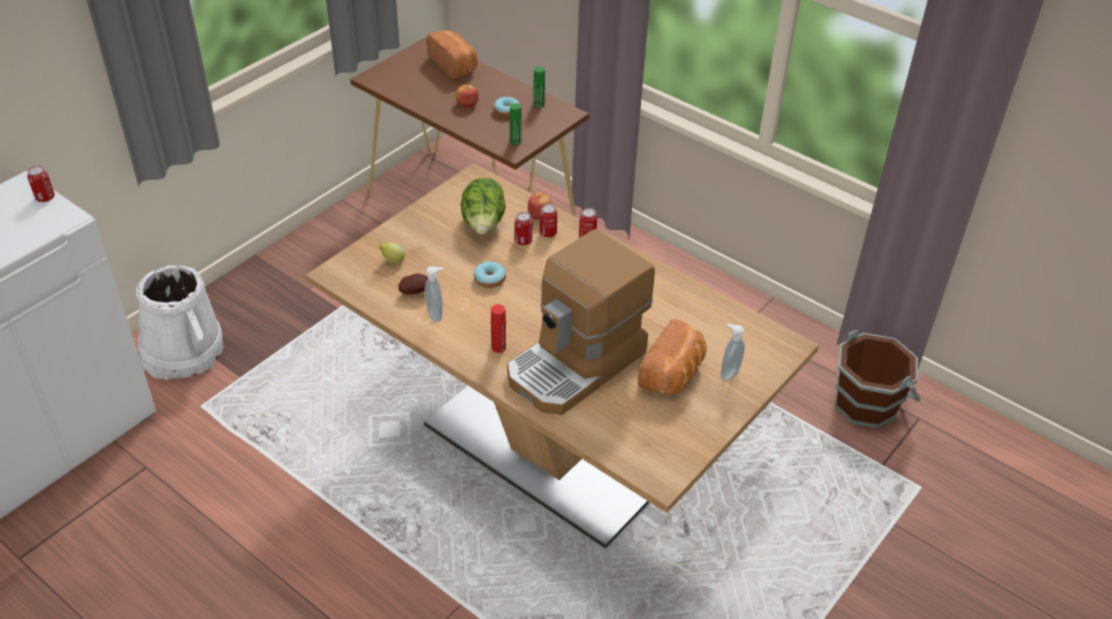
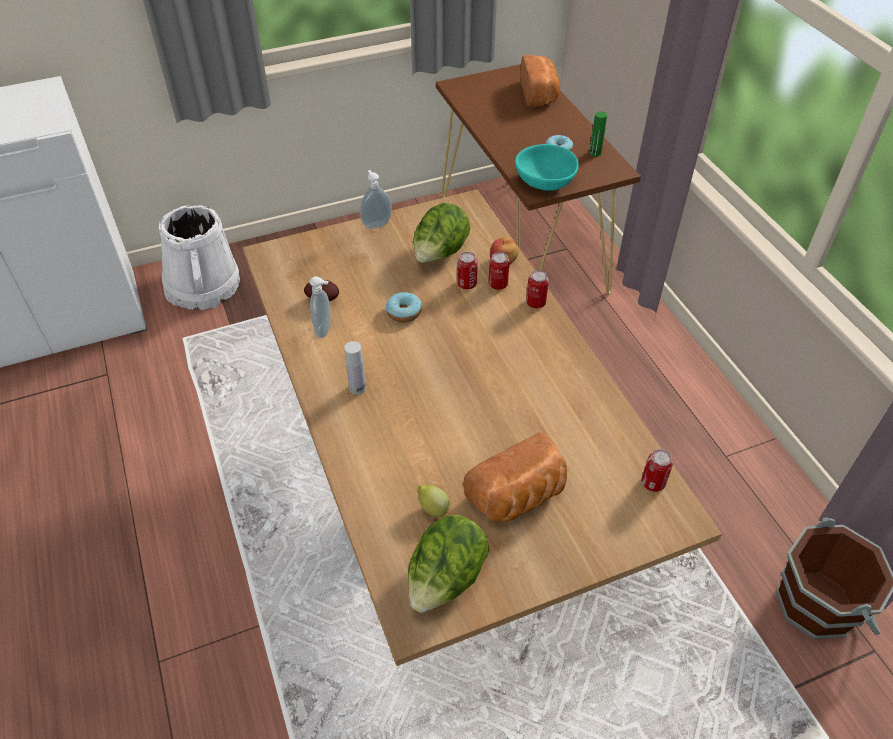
camera: 30 degrees right, 5 degrees up
(45, 197) = (51, 102): can -> can (653, 483)
(393, 261) = (328, 261): lemon -> lemon (433, 508)
(467, 104) = (524, 133): apple -> none
(498, 347) = (357, 388): red bottle -> white bottle
(515, 141) = (545, 182): green bottle -> turquoise bowl
(577, 365) = (421, 441): coffee machine -> none
(663, 445) = (446, 579): none -> lettuce
(728, 373) = (584, 522): soap dispenser -> soap dispenser (376, 224)

